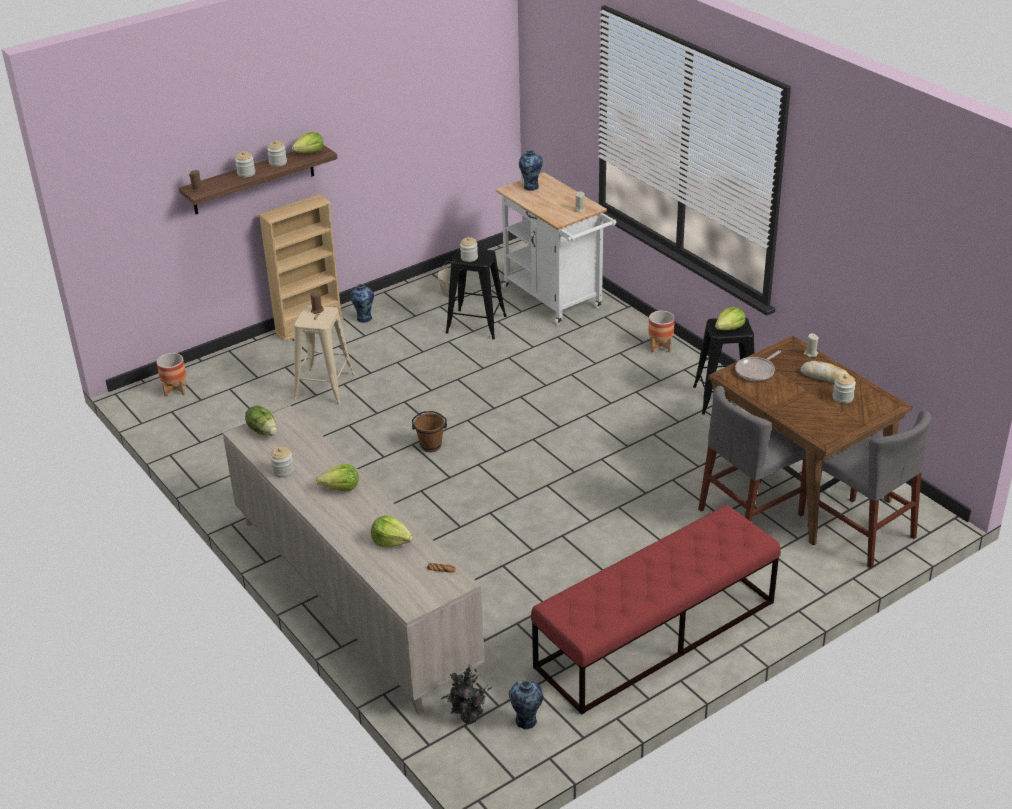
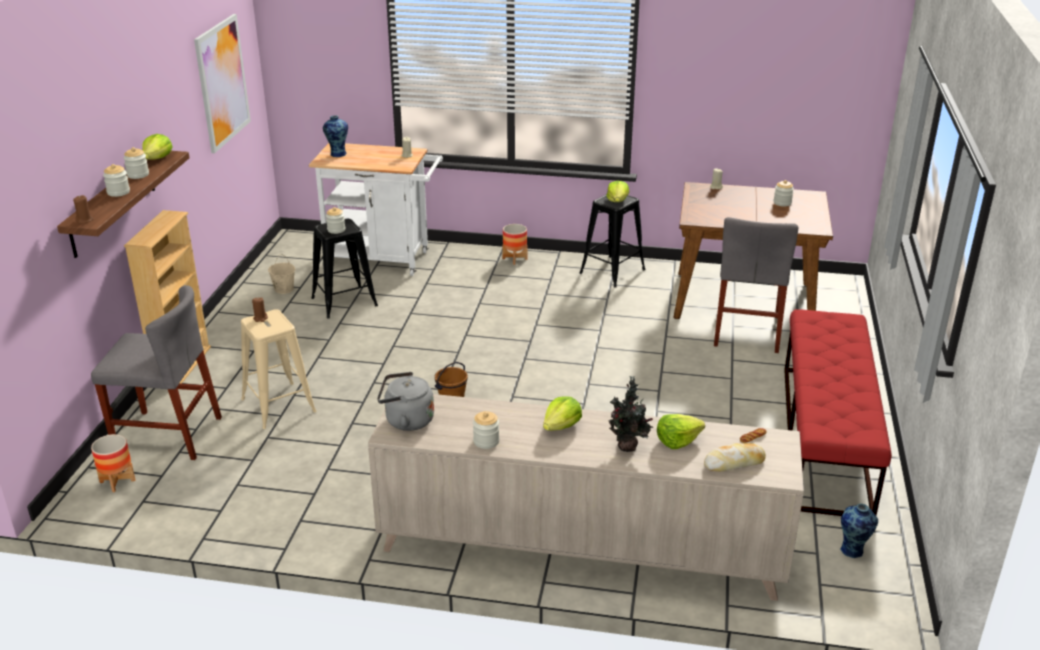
camera: 45 degrees left, 5 degrees down
(263, 430) = (406, 421): lettuce -> grey kettle
(364, 318) = (231, 338): vase -> none
(443, 93) = (222, 82): none -> picture
(468, 719) = (814, 577): potted plant -> potted plant (627, 448)
(756, 371) = (704, 210): frying pan -> none
(824, 377) = (749, 196): bread -> bread (734, 462)
(860, 532) = (824, 309): grey chair -> grey chair (168, 435)

